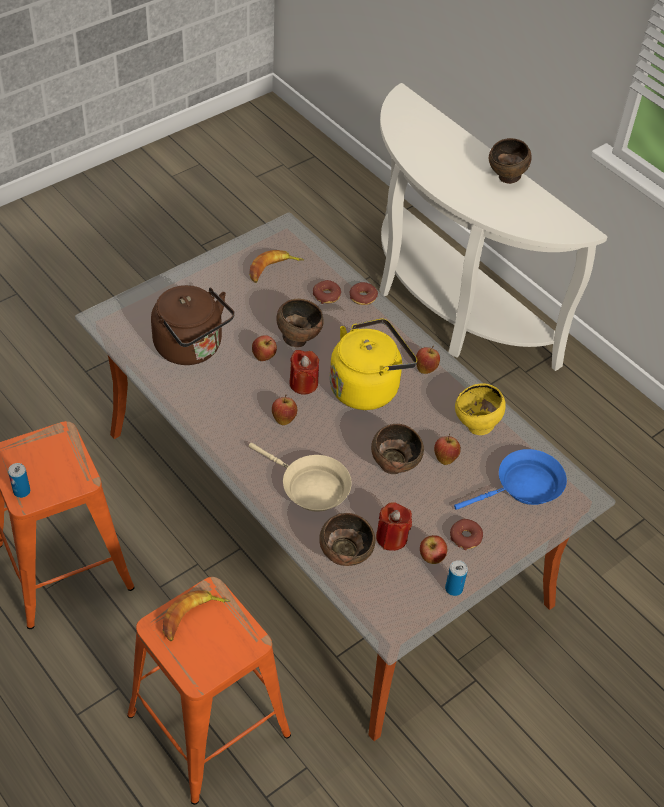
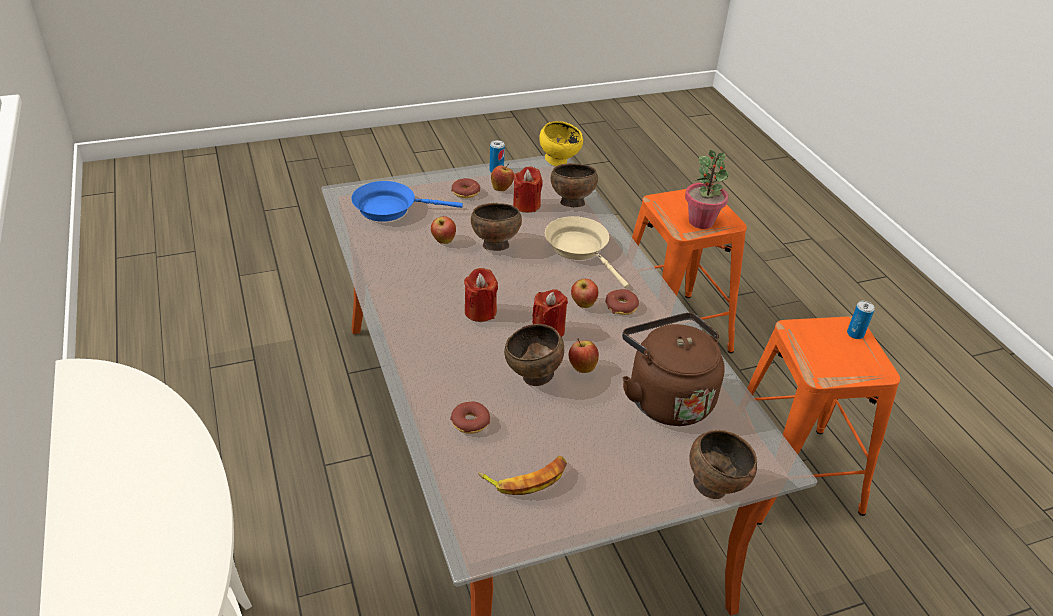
camera: 160 degrees left, 10 degrees down
(192, 617) = (701, 221): banana -> potted plant
(363, 297) = (424, 408): donut -> donut (621, 306)
(367, 387) = (480, 311): yellow kettle -> red candle
(426, 368) = (405, 313): apple -> none
(476, 426) = (395, 255): yellow bowl -> yellow bowl (559, 162)
(506, 178) = (86, 487): brown bowl -> brown bowl (714, 486)

